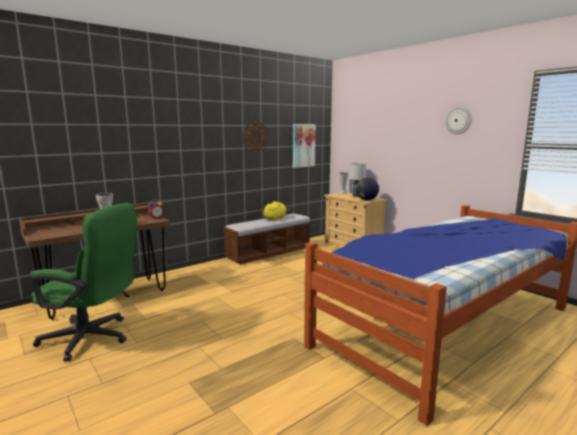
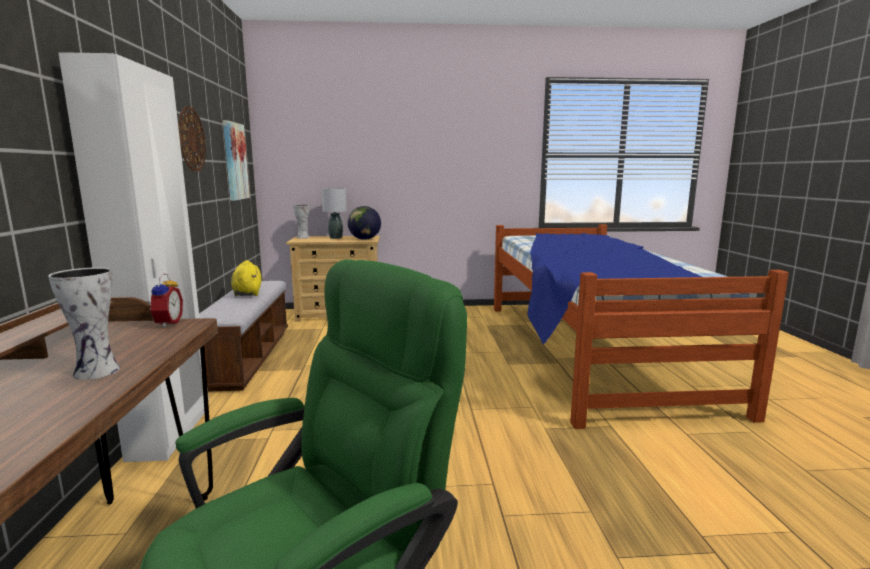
camera: 55 degrees left, 0 degrees up
(195, 268) = (171, 433): none -> white wardrobe
(458, 120) = (469, 127): wall clock -> none

